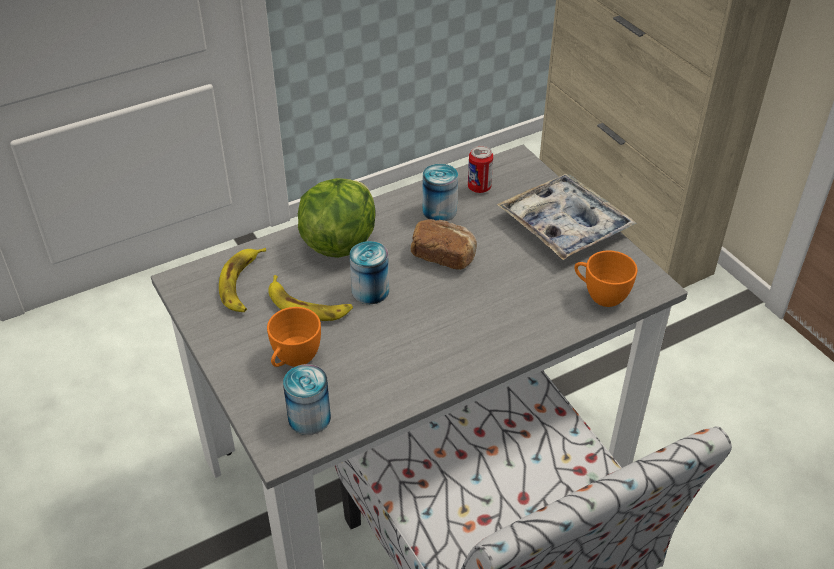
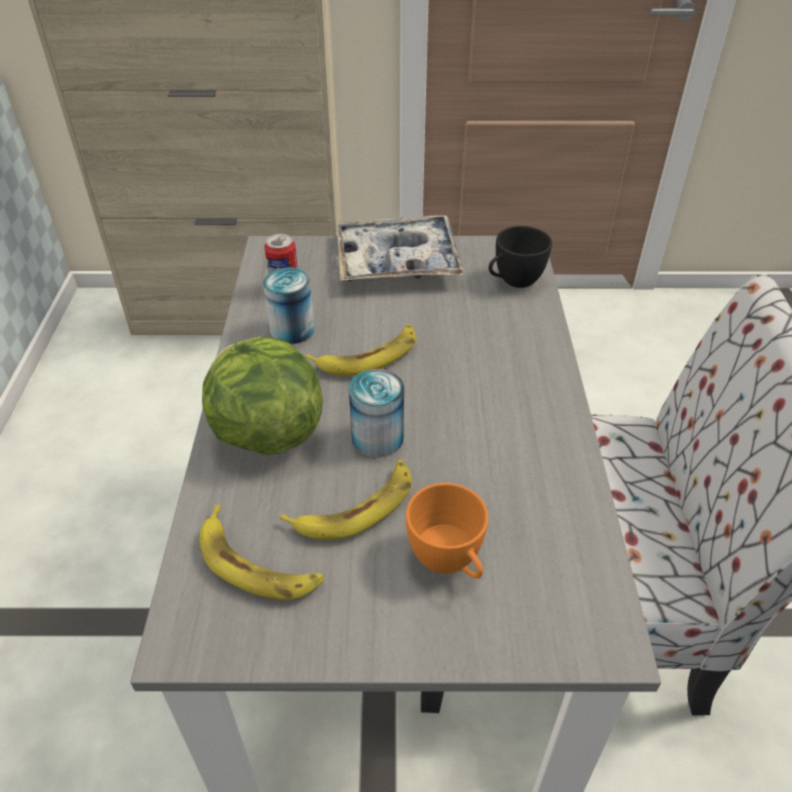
camera: 60 degrees left, 0 degrees up
(309, 418) = (565, 585): can -> none
(443, 255) = (368, 356): bread -> banana
(600, 295) = (513, 281): orange cup -> black cup

